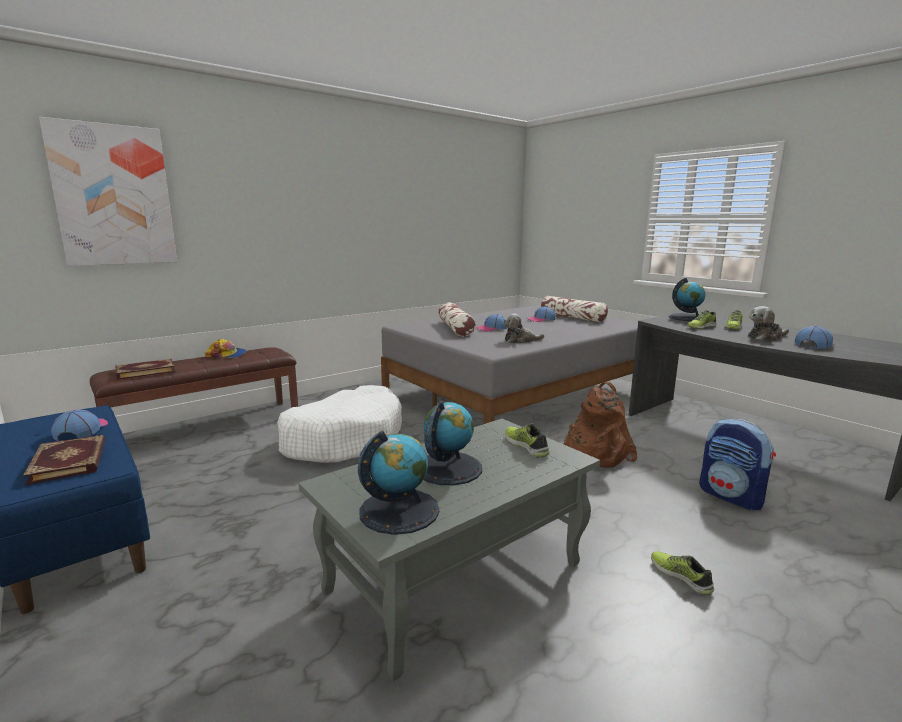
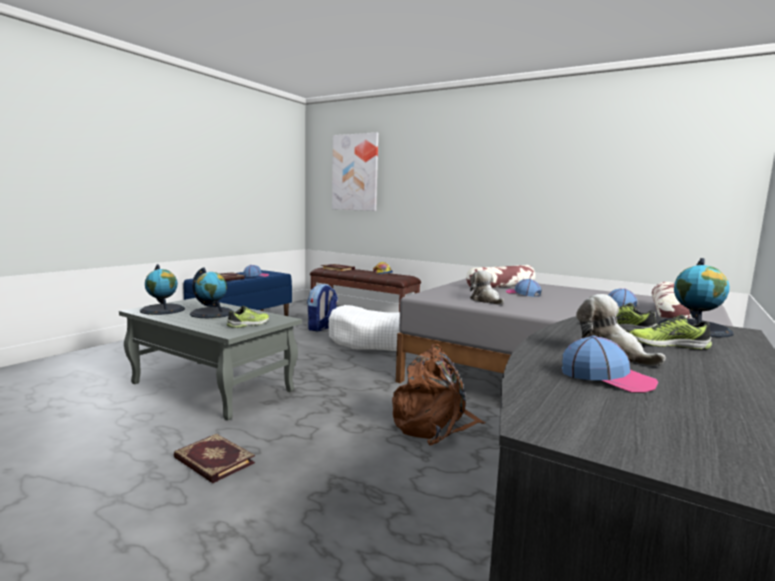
camera: 70 degrees right, 5 degrees down
(681, 576) = (213, 461): shoe -> book
(731, 497) = (380, 507): backpack -> backpack (322, 328)

